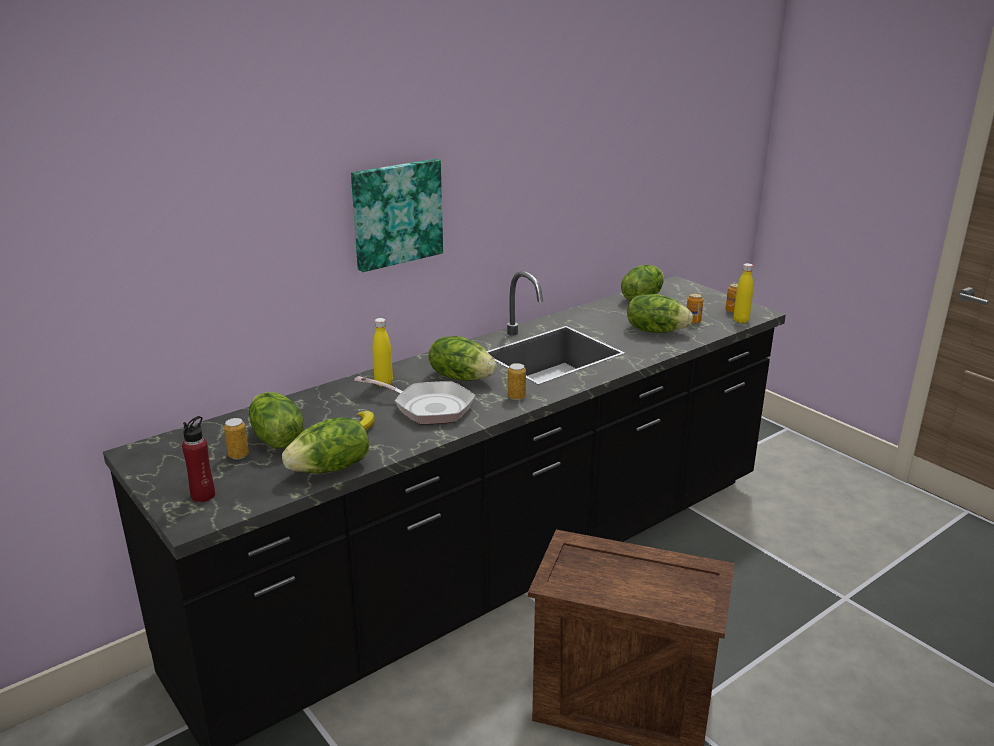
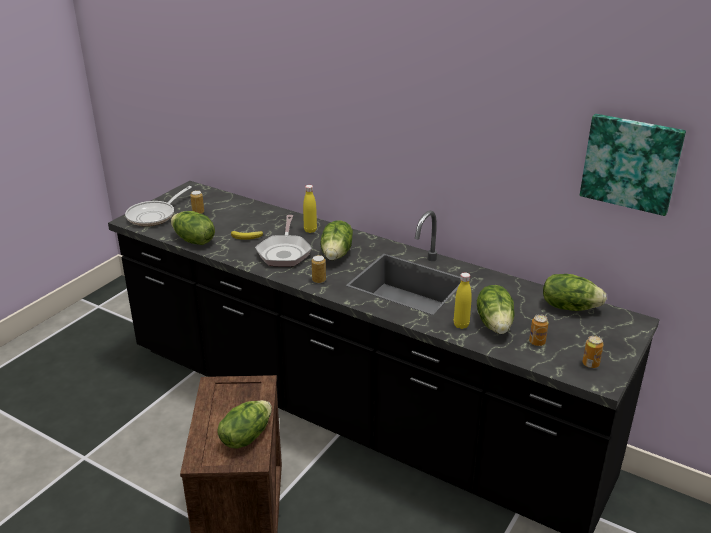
camera: 70 degrees right, 5 degrees up
(203, 495) = (154, 215): red bottle -> frying pan
(275, 439) = (220, 217): lettuce -> lettuce (246, 436)
(396, 213) = (359, 123): picture -> picture (631, 163)
(741, 320) = (567, 371): yellow bottle -> yellow bottle (461, 325)

